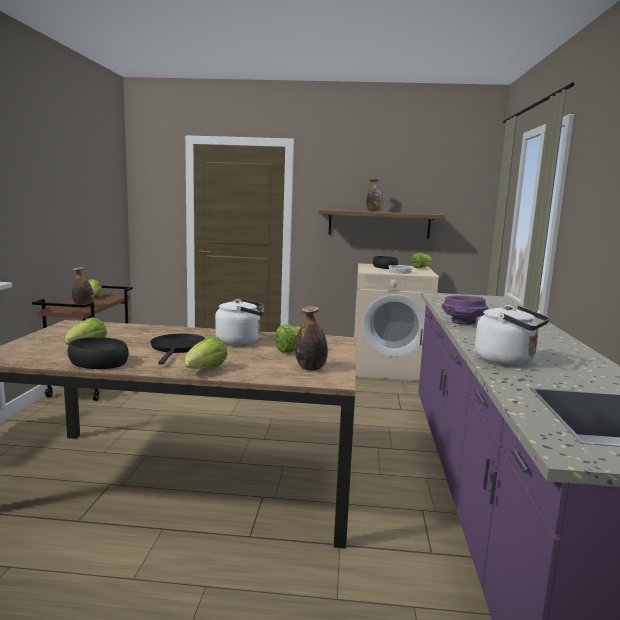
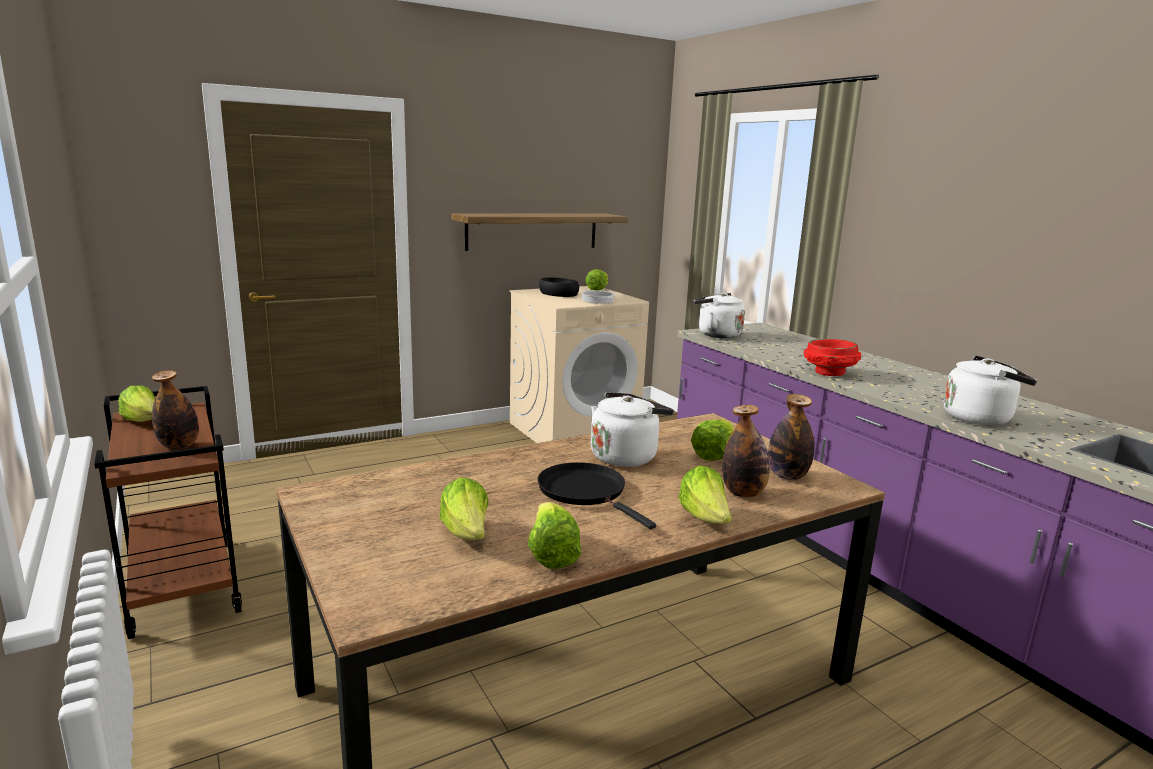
camera: 35 degrees left, 5 degrees up
(97, 362) = (551, 554): black bowl -> lettuce
(374, 211) = (537, 215): bottle -> bottle (743, 493)
(443, 297) = (716, 335): none -> white kettle
(463, 323) = (829, 373): purple bowl -> red bowl

